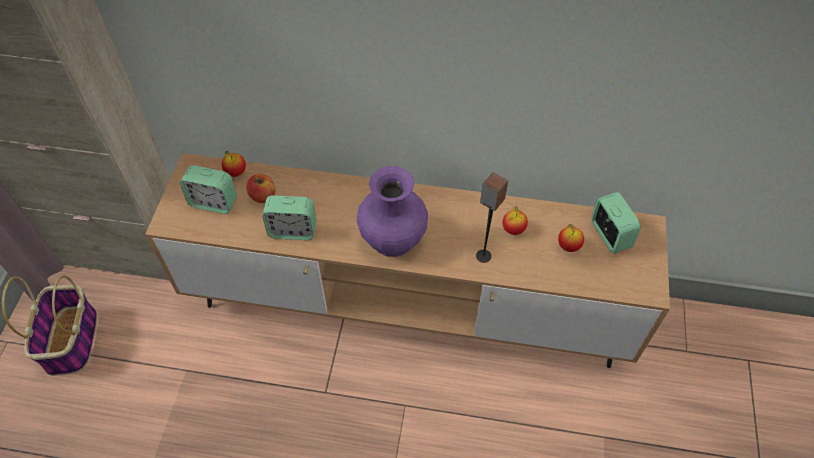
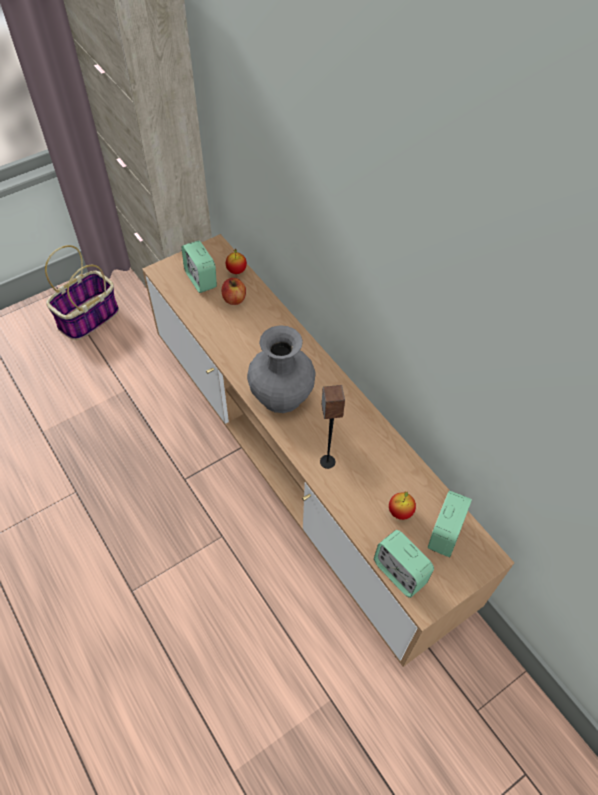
camera: 45 degrees right, 0 degrees up
(293, 230) = (225, 336): alarm clock -> alarm clock (399, 572)
(392, 237) = (281, 394): purple vase -> grey vase
(513, 229) = (373, 463): apple -> none

